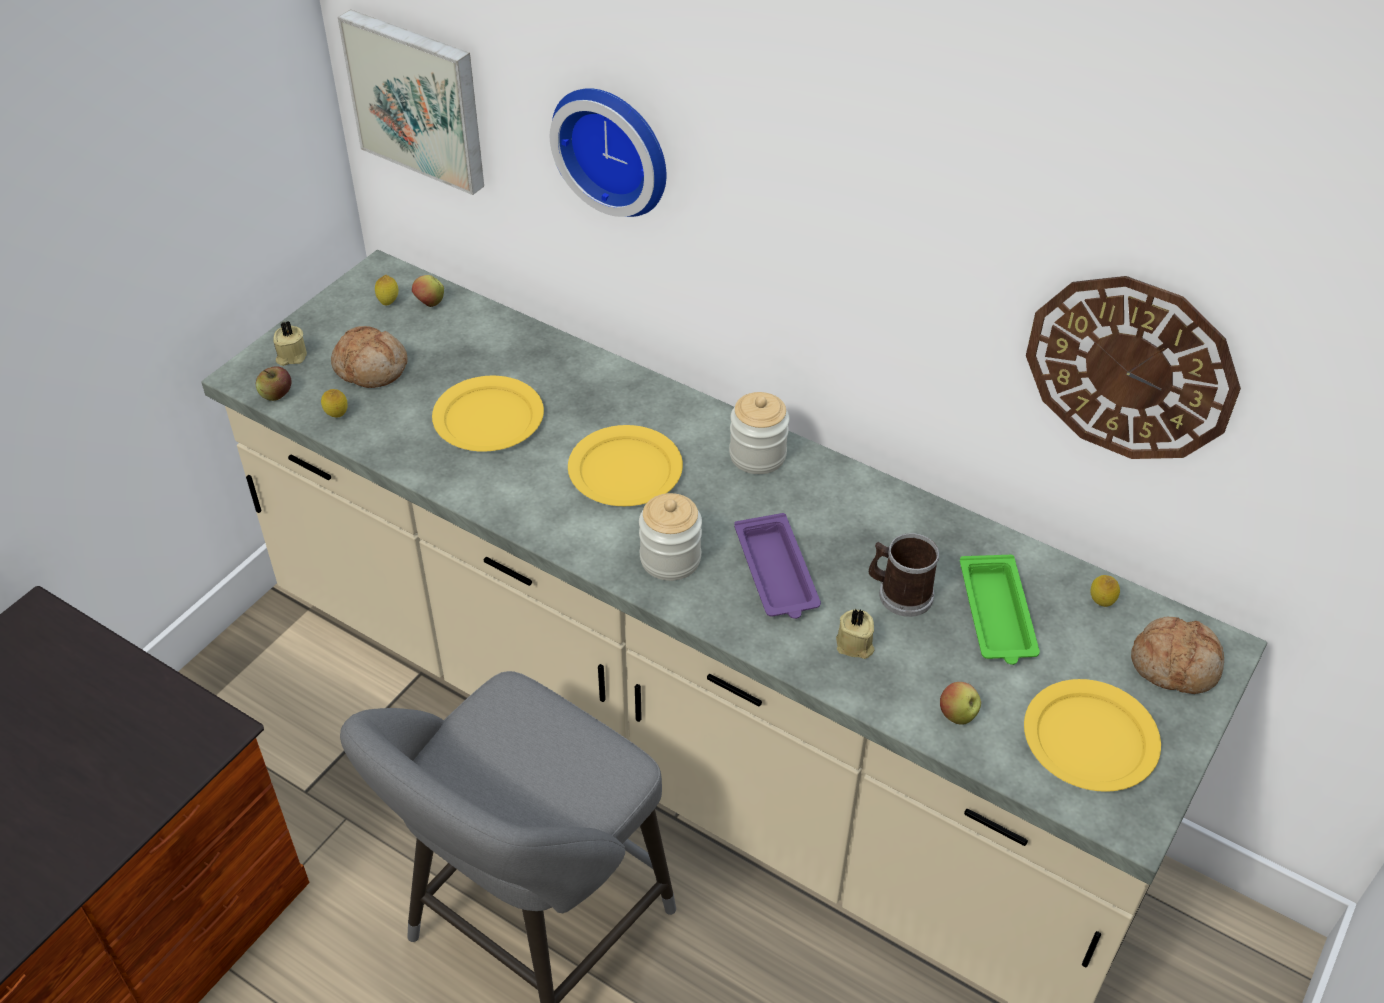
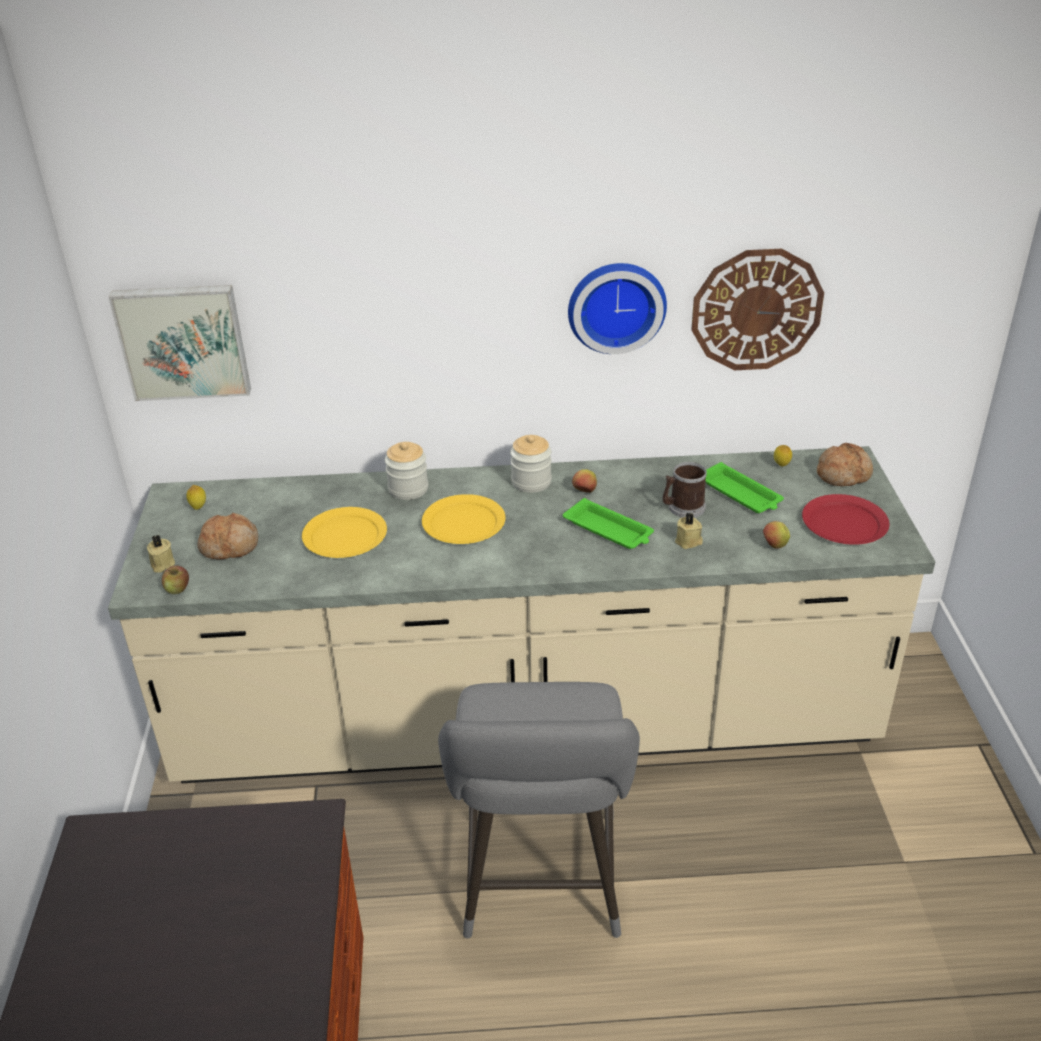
camera: 35 degrees left, 10 degrees down
(337, 416) = (238, 581): lemon -> none
(429, 303) = (229, 496): apple -> apple (584, 492)
(615, 147) = (368, 311): wall clock -> wall clock (616, 305)
(670, 559) = (542, 552): jar -> jar (408, 489)
(776, 573) = (609, 530): purple tray -> green tray
(1091, 739) = (845, 523): yellow plate -> red plate

